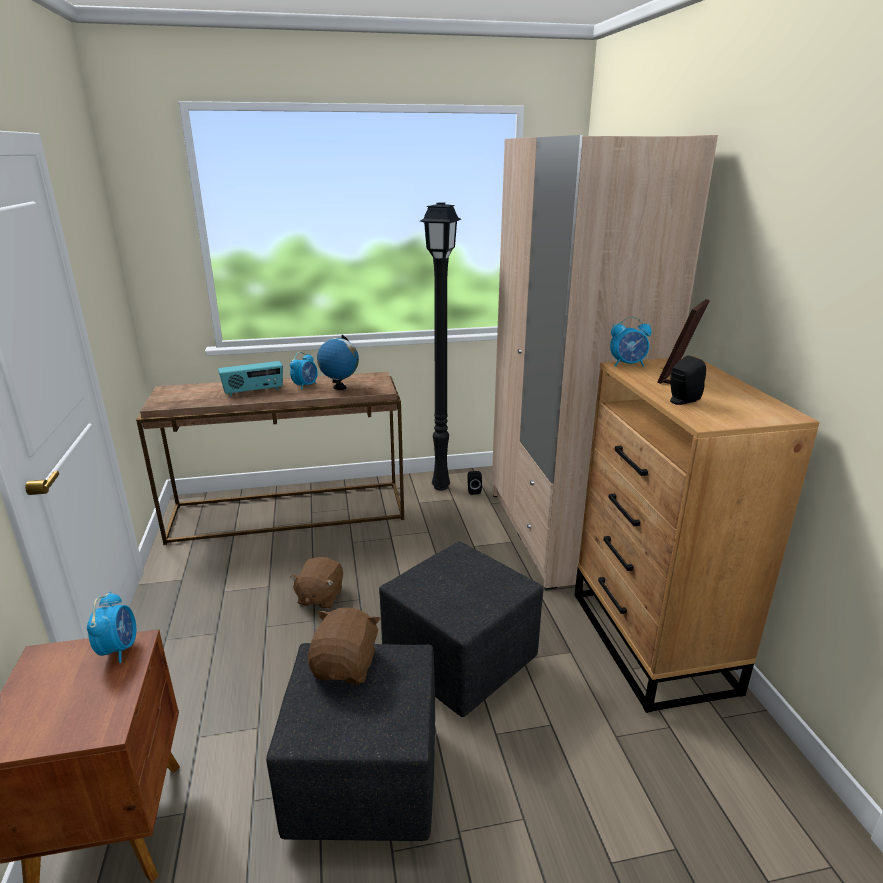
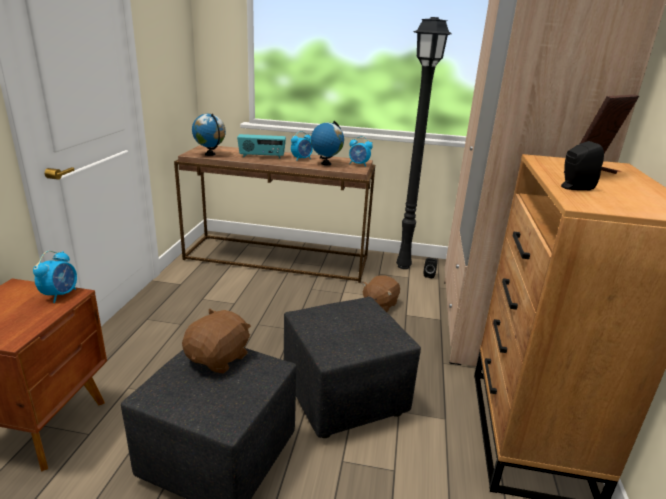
camera: 20 degrees right, 0 degrees up
(183, 400) = (210, 154): none -> globe
(320, 597) = (265, 320): brown plush toy -> brown plush toy (379, 304)
(628, 365) = (548, 158): alarm clock -> alarm clock (358, 164)

